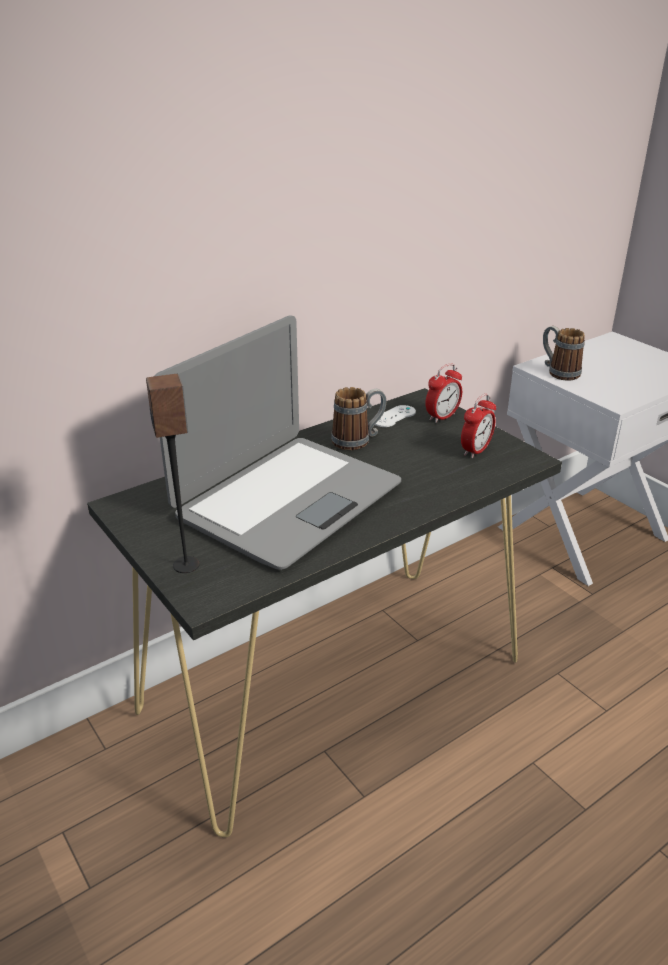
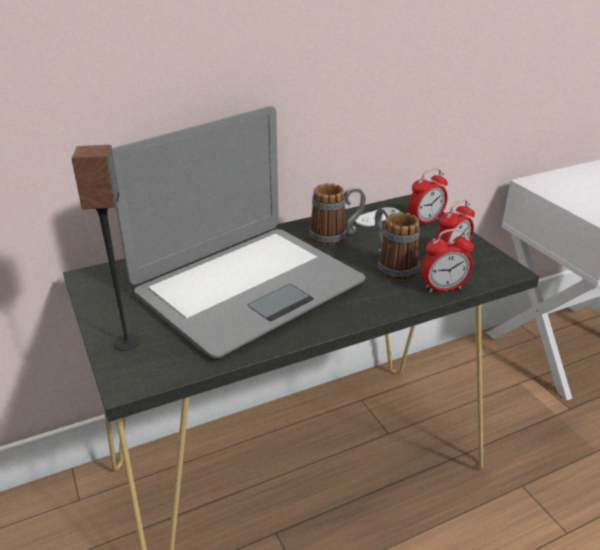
camera: 10 degrees right, 0 degrees up
(476, 482) = (443, 288): none -> alarm clock
(558, 372) = (555, 188): mug -> mug (391, 266)

